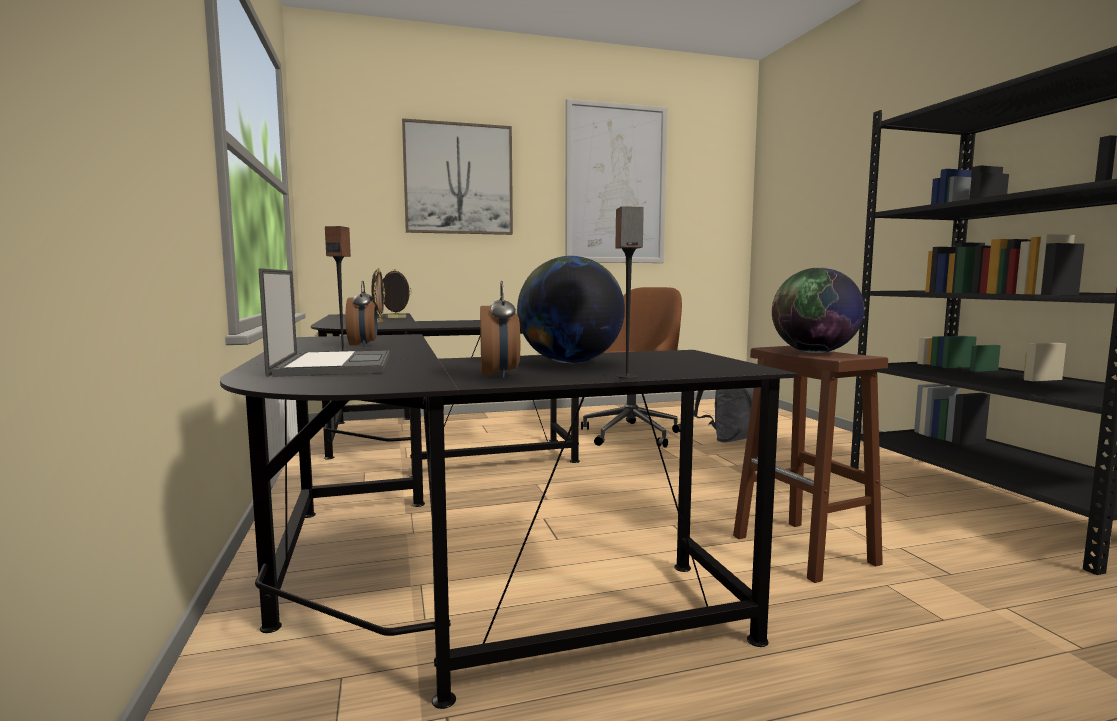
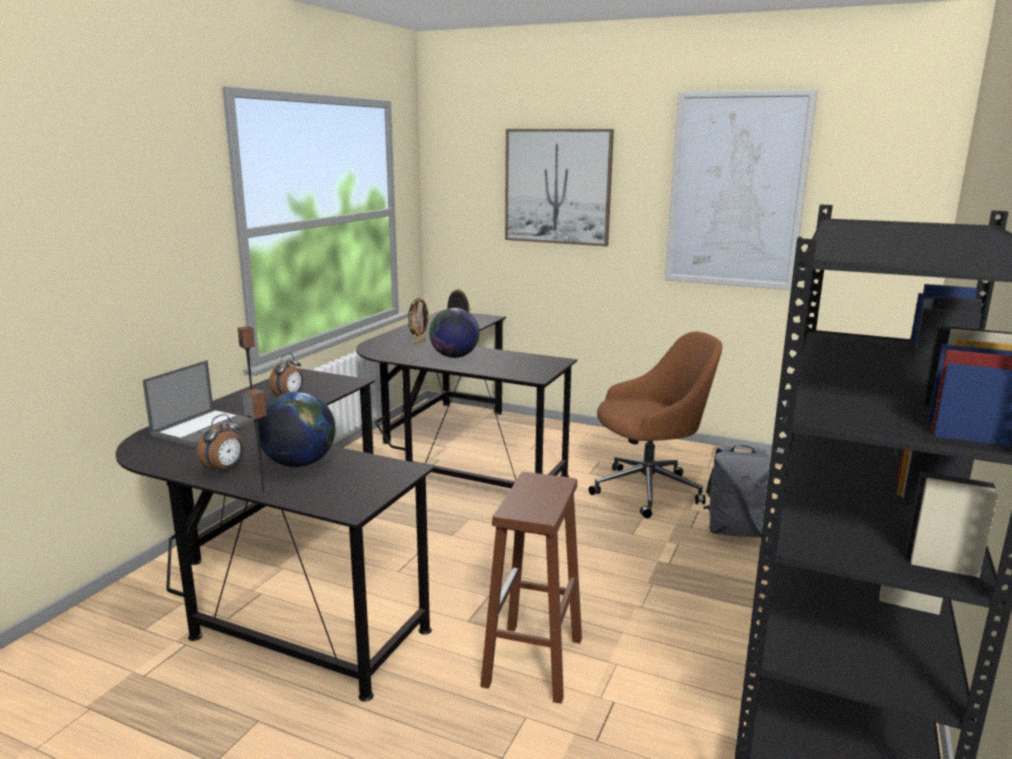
camera: 40 degrees right, 10 degrees up
(814, 352) = (535, 496): globe -> globe (454, 356)

